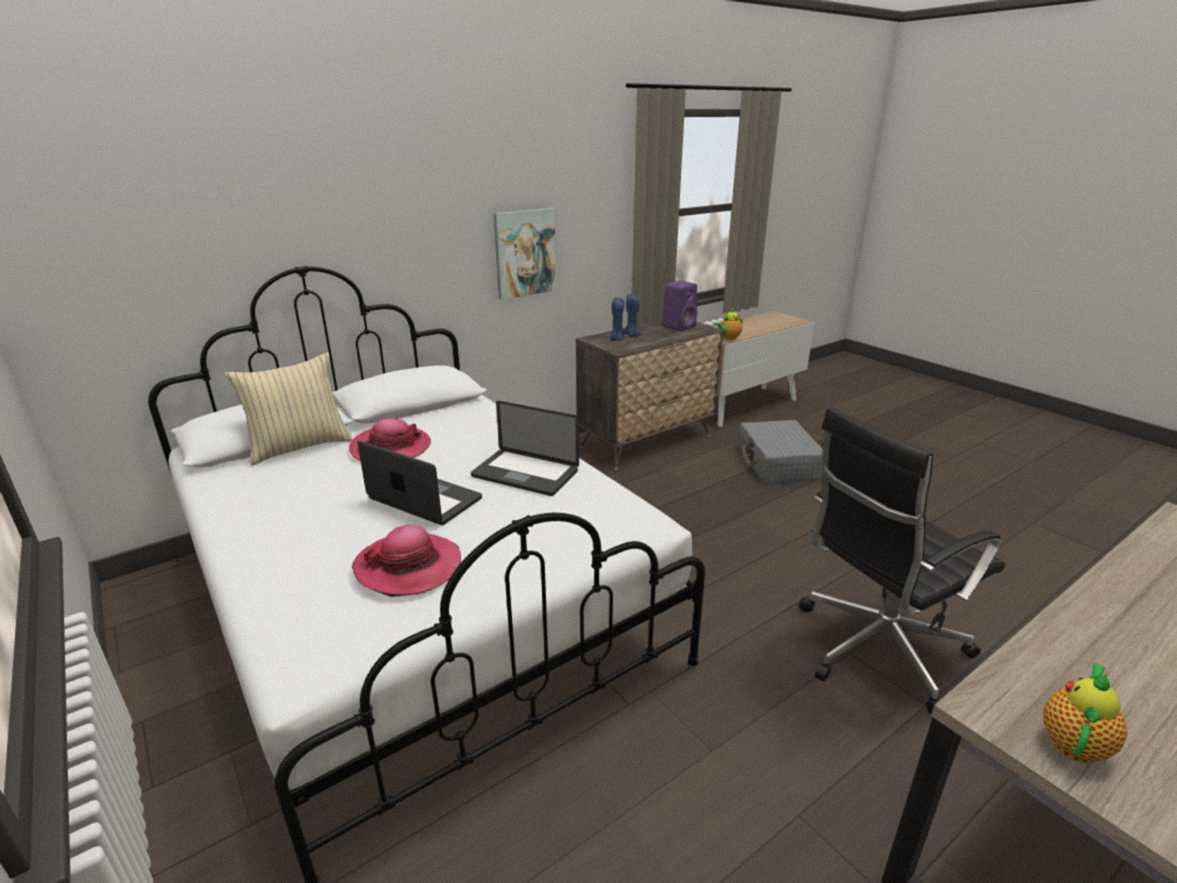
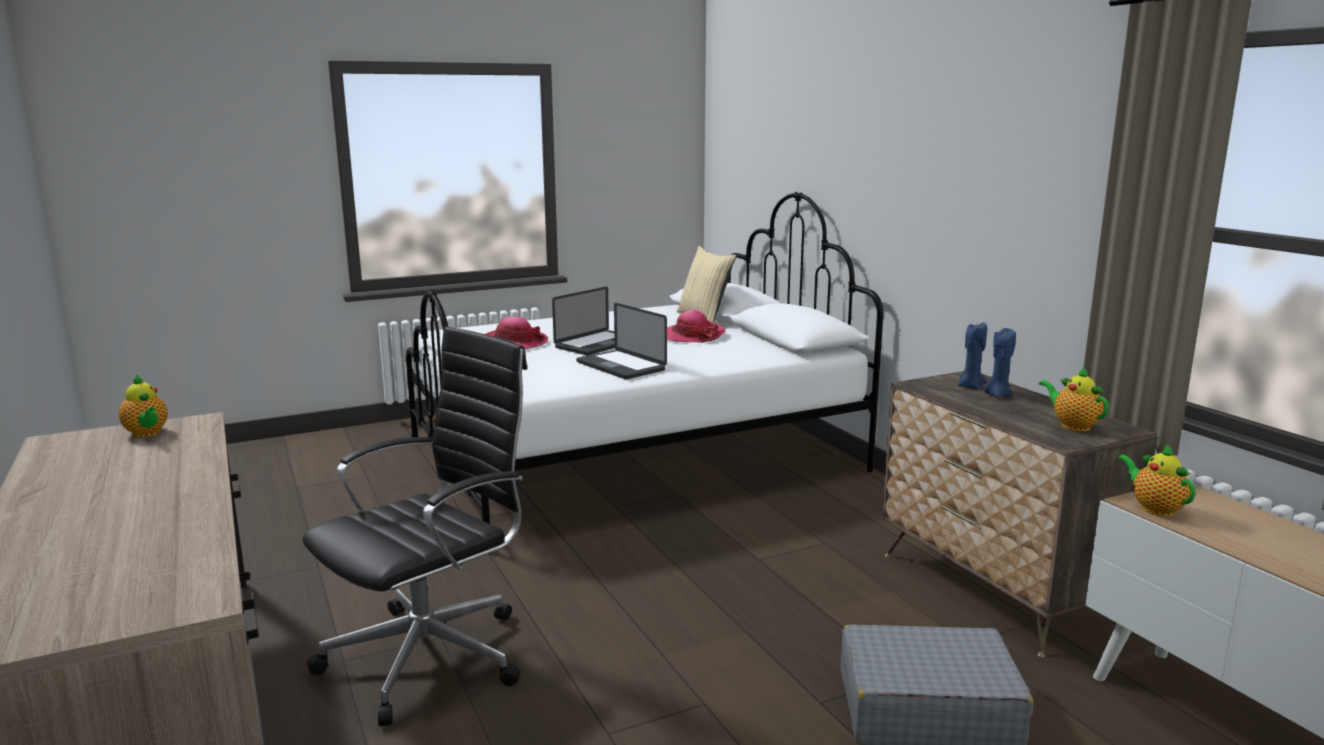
camera: 100 degrees right, 10 degrees down
(525, 253) = (970, 235): picture -> none
(525, 474) = (620, 366): laptop -> laptop turned 75 degrees counterclockwise
(679, 326) = (1072, 425): purple speaker -> teapot
(875, 649) = (432, 655): black office chair -> black office chair turned 60 degrees clockwise

